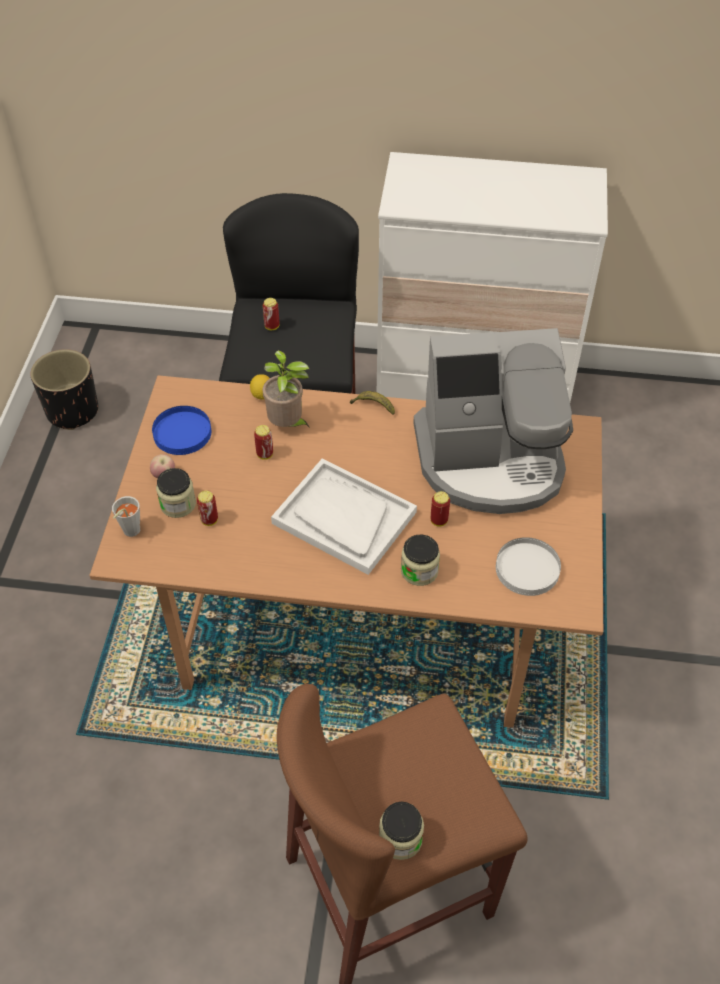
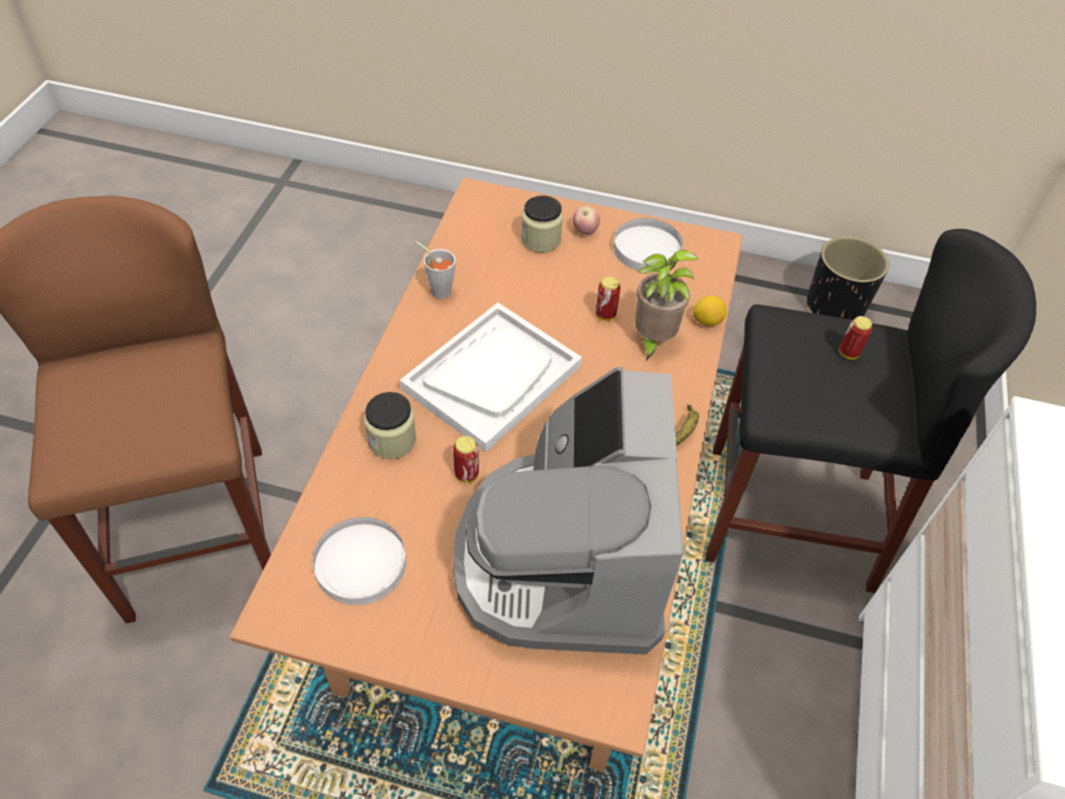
camera: 95 degrees right, 0 degrees up
(129, 532) = (509, 203): grey cup -> grey cup (437, 289)
(182, 432) = (647, 248): blue plate -> white plate
(209, 520) = (513, 262): can -> none
(400, 839) = (79, 383): jar -> none

